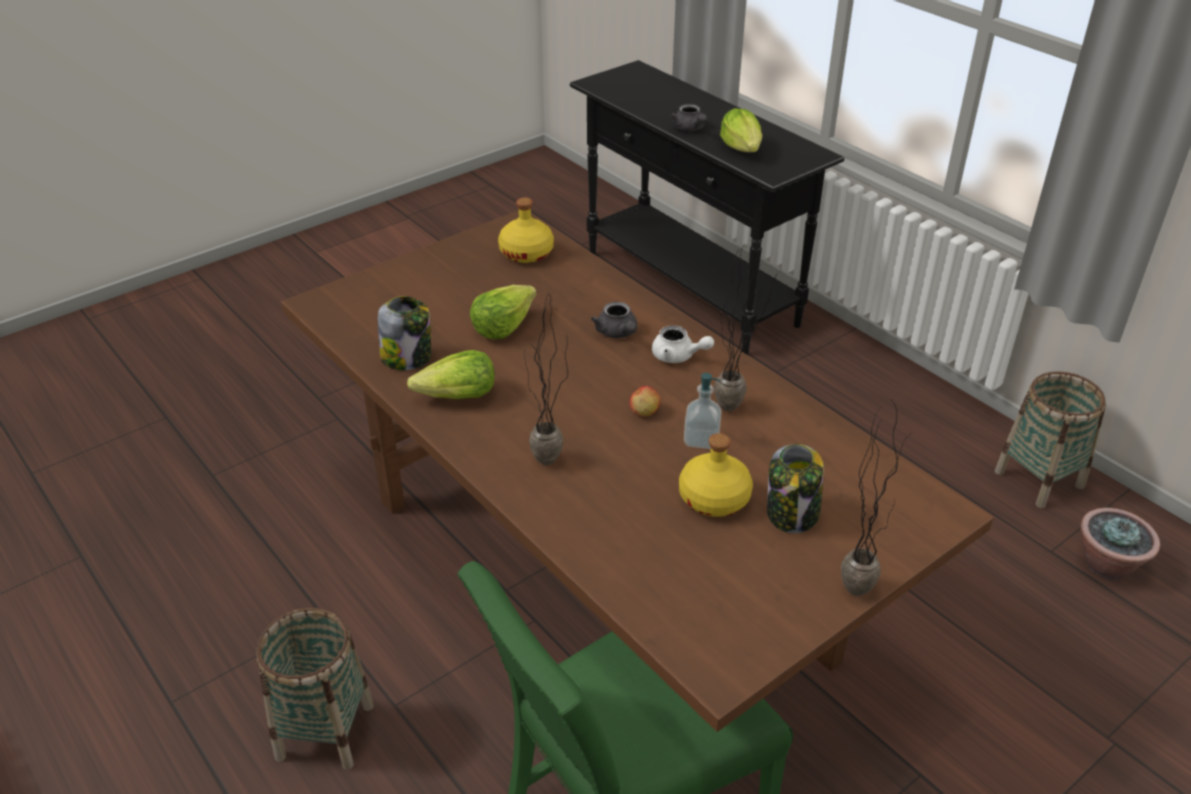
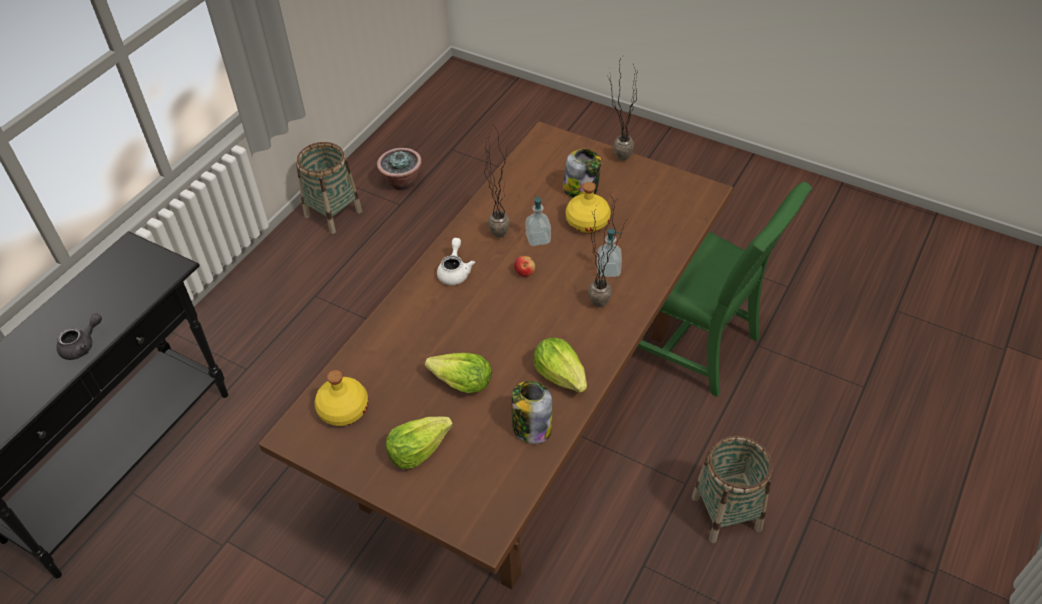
camera: 110 degrees left, 10 degrees up
(602, 488) = (608, 270): none -> soap dispenser
(618, 333) = (441, 311): grey teapot -> none
(742, 148) = (124, 297): lettuce -> lettuce (418, 449)

